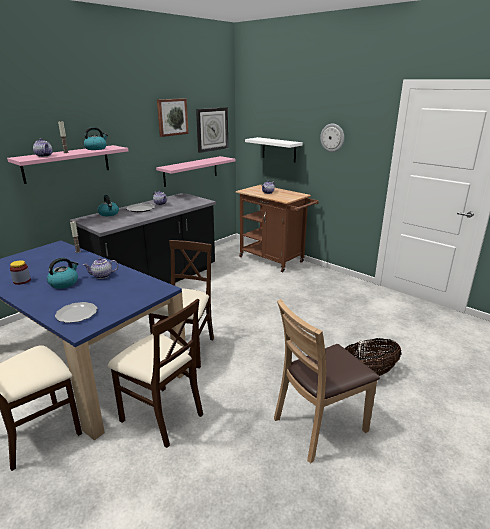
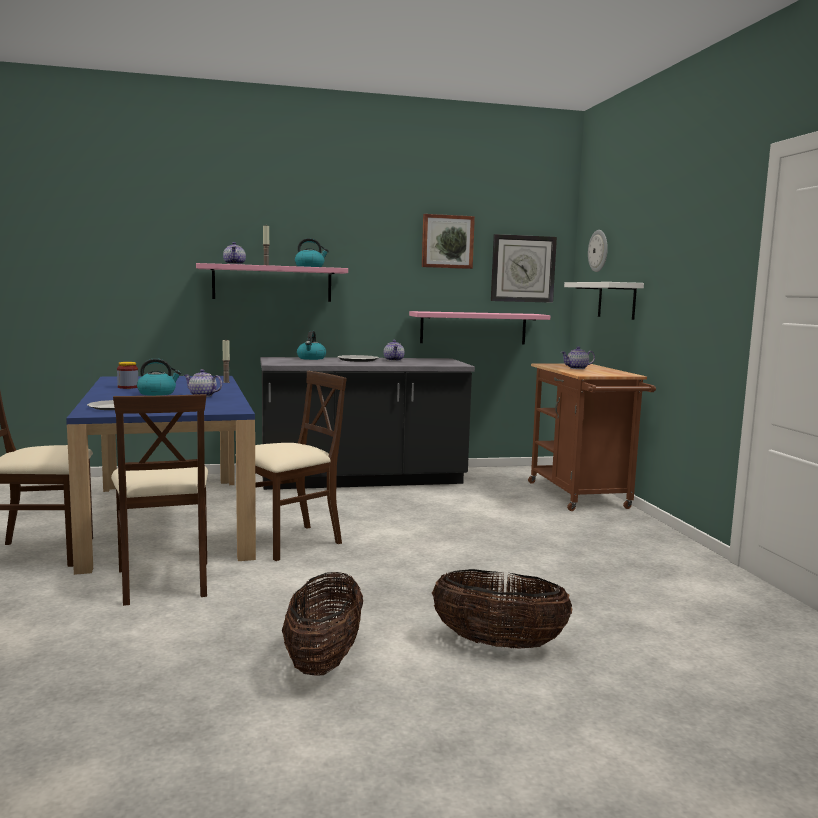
camera: 35 degrees right, 15 degrees down
(319, 426) = (324, 660): brown chair -> basket
(332, 137) = (679, 268): wall clock -> wall clock (598, 251)

